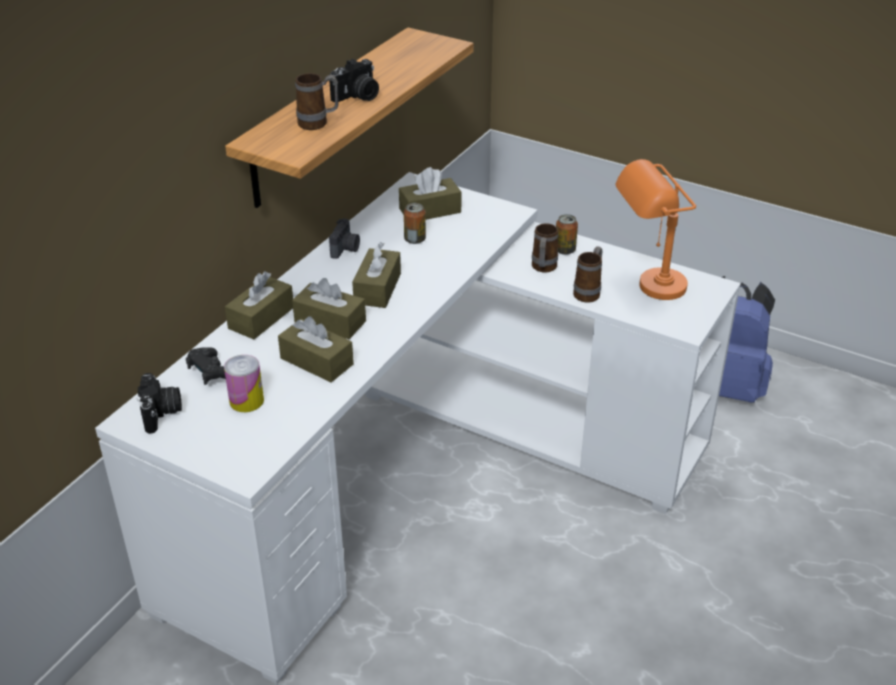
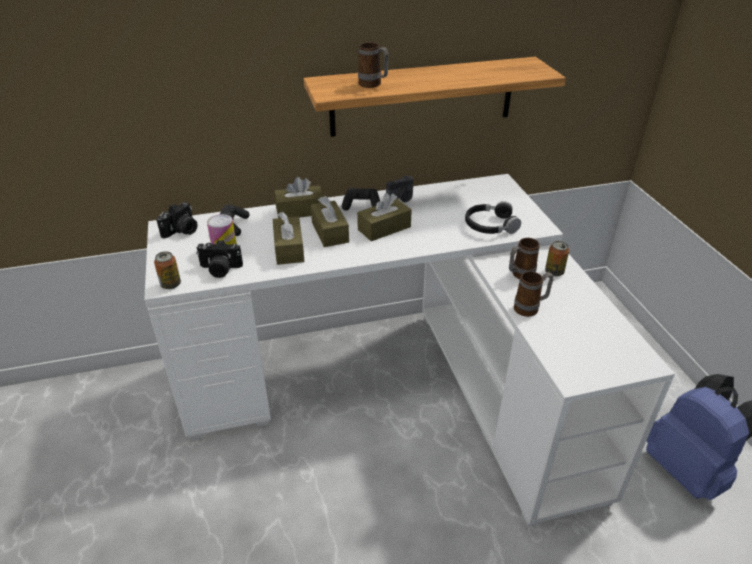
camera: 45 degrees right, 0 degrees up
(318, 278) = (361, 206): none -> black game controller
(357, 96) = (425, 80): camera -> camera (220, 269)
(415, 239) = (450, 212): can -> can (171, 284)
(430, 210) = (486, 201): brown tissue box -> none
(468, 233) = (490, 225): none -> black headphones
(648, 290) = (580, 332): orange table lamp -> none

